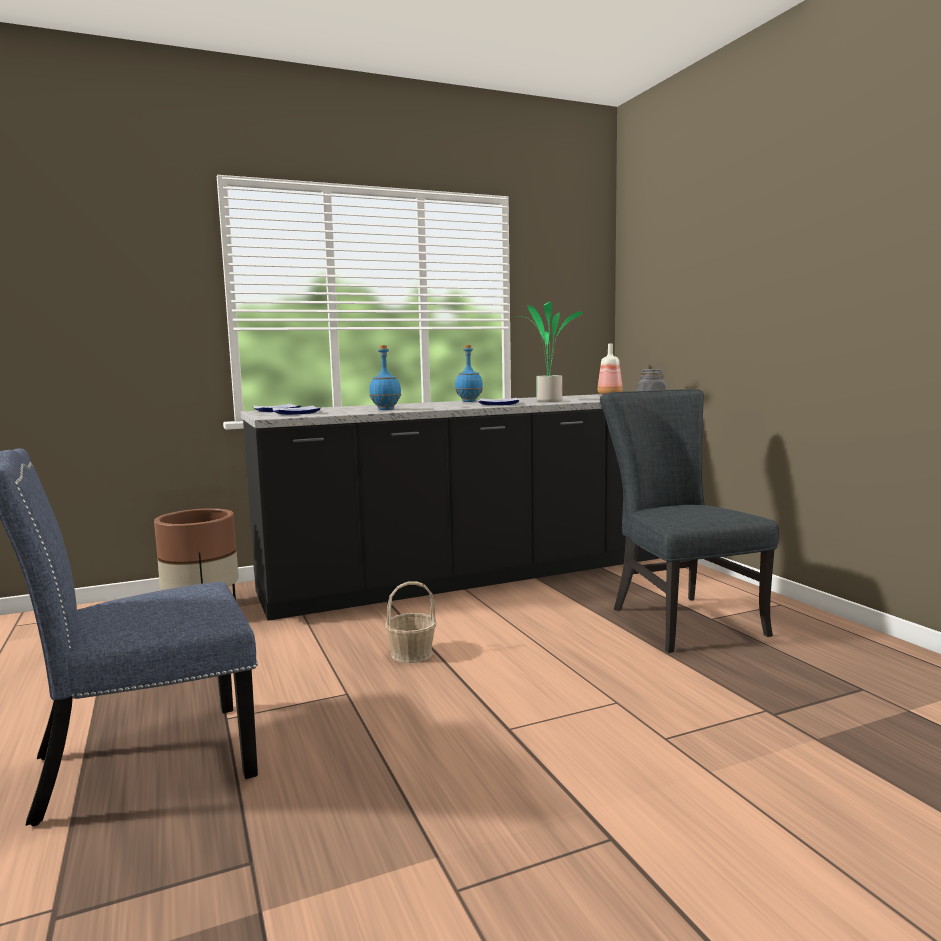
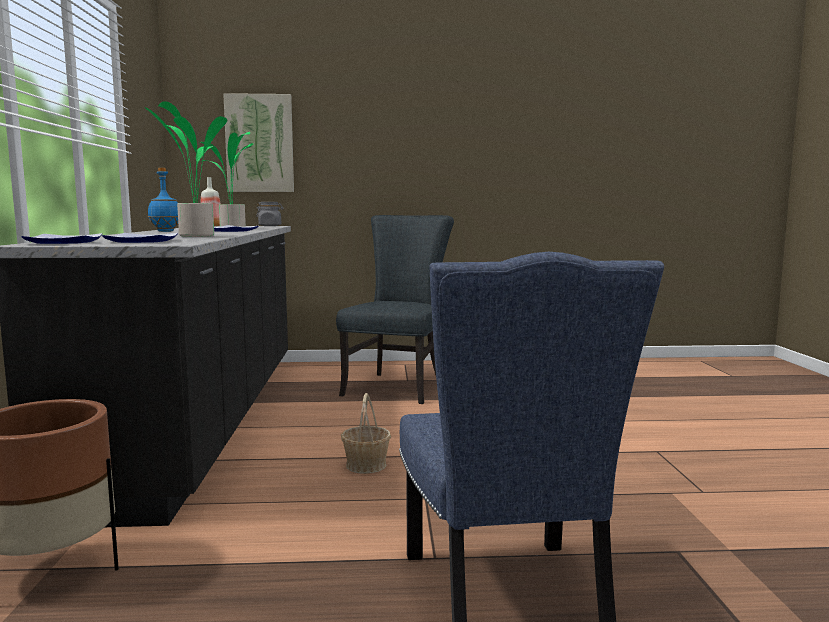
camera: 70 degrees left, 0 degrees up
(386, 409) = (194, 236): blue bottle -> potted plant
(675, 301) = (259, 143): none -> picture
(679, 619) = (398, 386): grey chair -> grey chair turned 105 degrees clockwise

